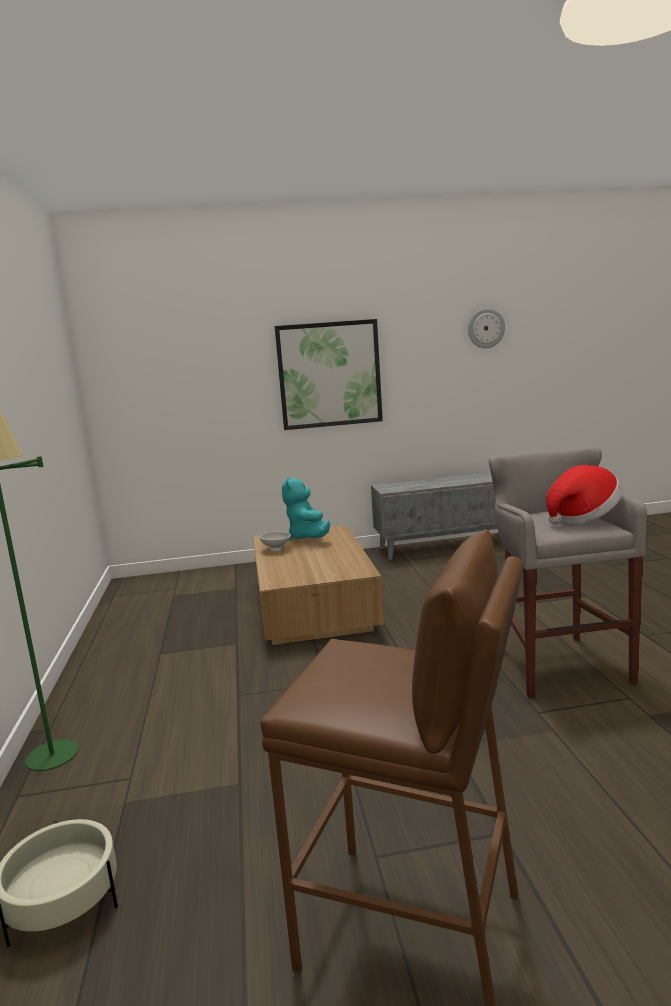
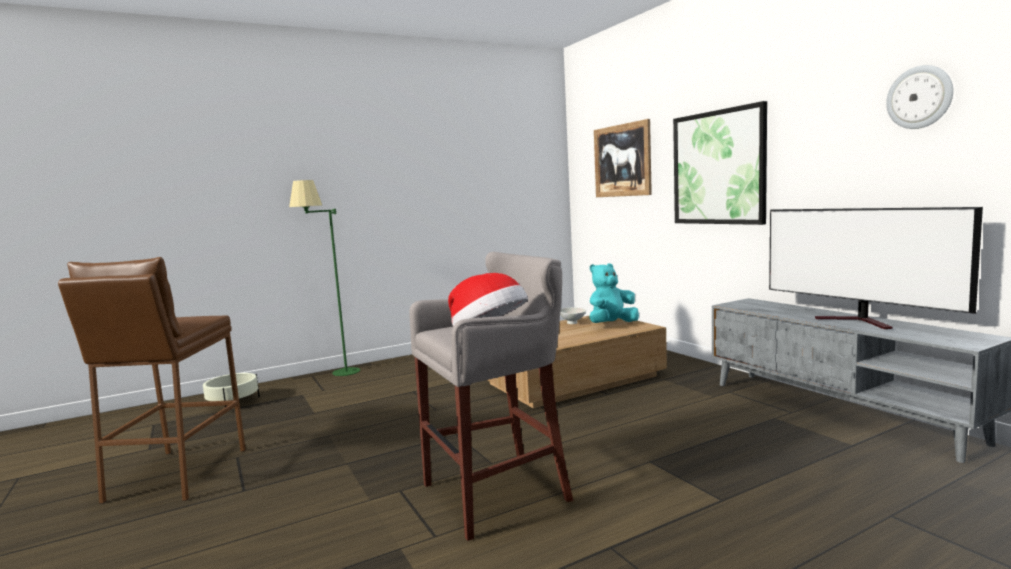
camera: 70 degrees right, 5 degrees down
(191, 367) = (622, 160): none -> picture
(479, 477) = (860, 321): none -> television

